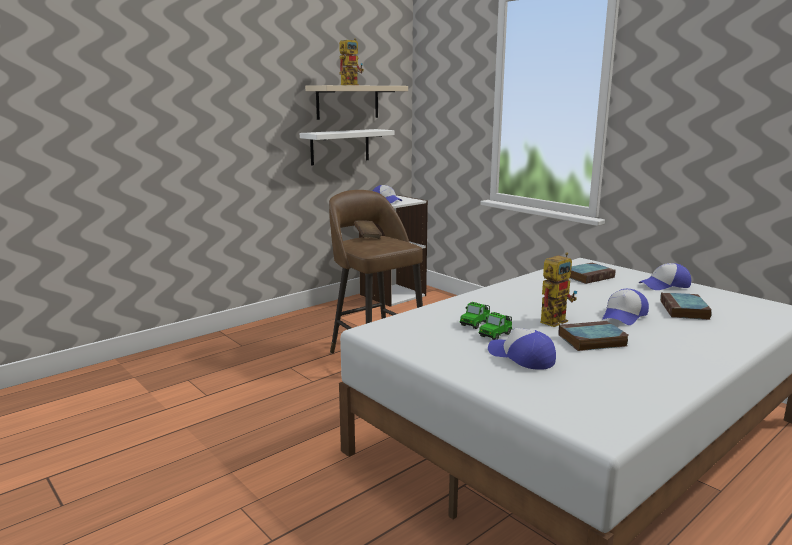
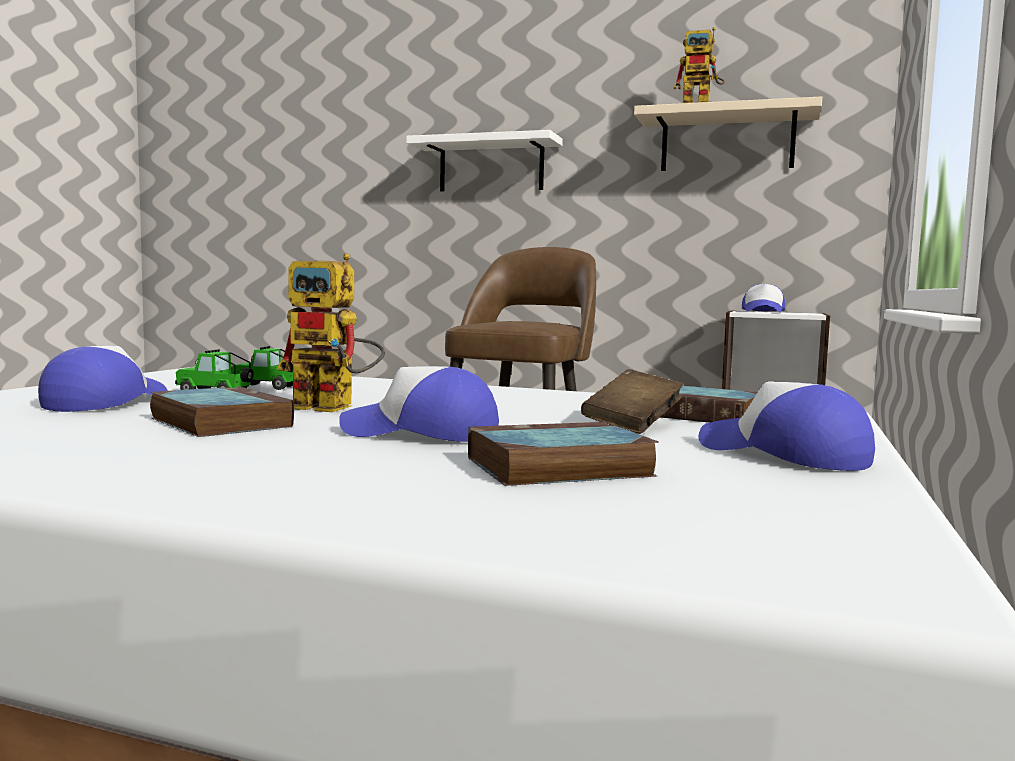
camera: 60 degrees right, 10 degrees down
(340, 146) = (704, 216): white shelf -> white shelf (491, 166)
(367, 237) = (538, 320): brown book -> brown book (632, 425)

